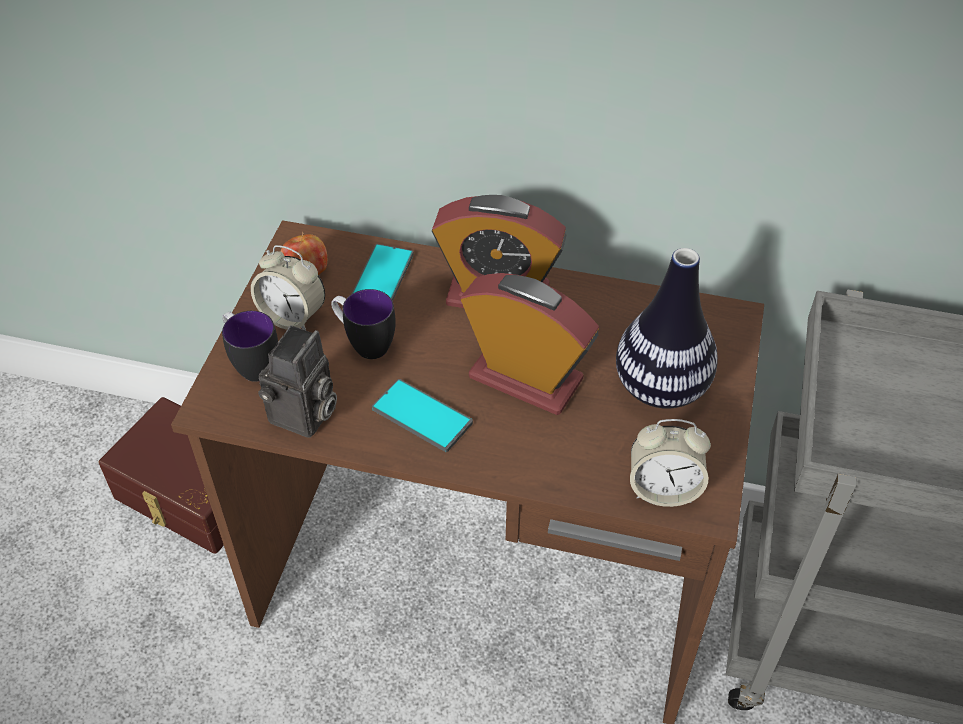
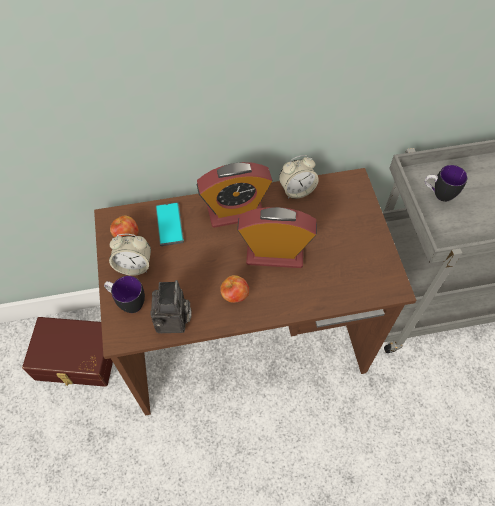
camera: 25 degrees left, 10 degrees up
(364, 343) = (182, 266): mug -> mug (438, 194)
(422, 416) = (235, 295): phone -> apple
(661, 388) = (341, 232): vase -> none
(663, 488) = (370, 286): alarm clock -> alarm clock (296, 190)

